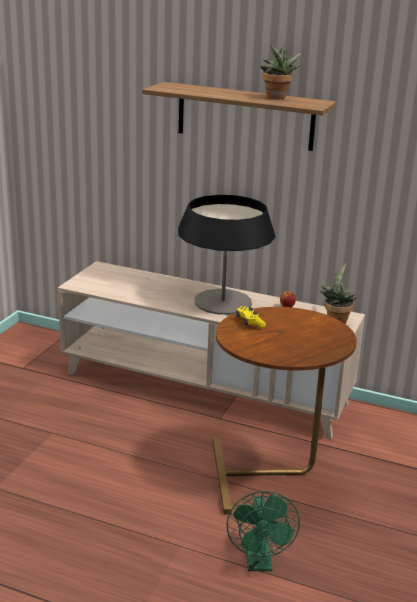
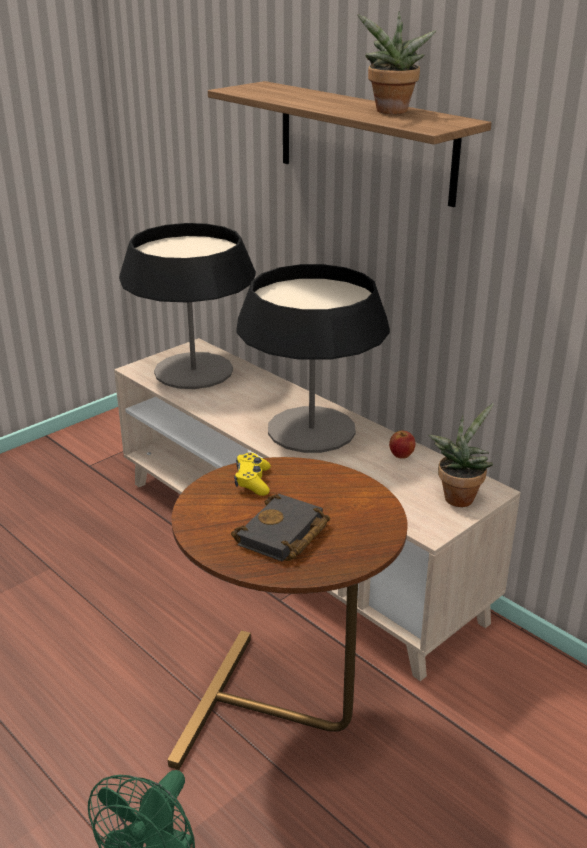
camera: 25 degrees right, 5 degrees up
(114, 280) = (194, 370): none -> table lamp
(293, 343) = (283, 536): none -> black book

